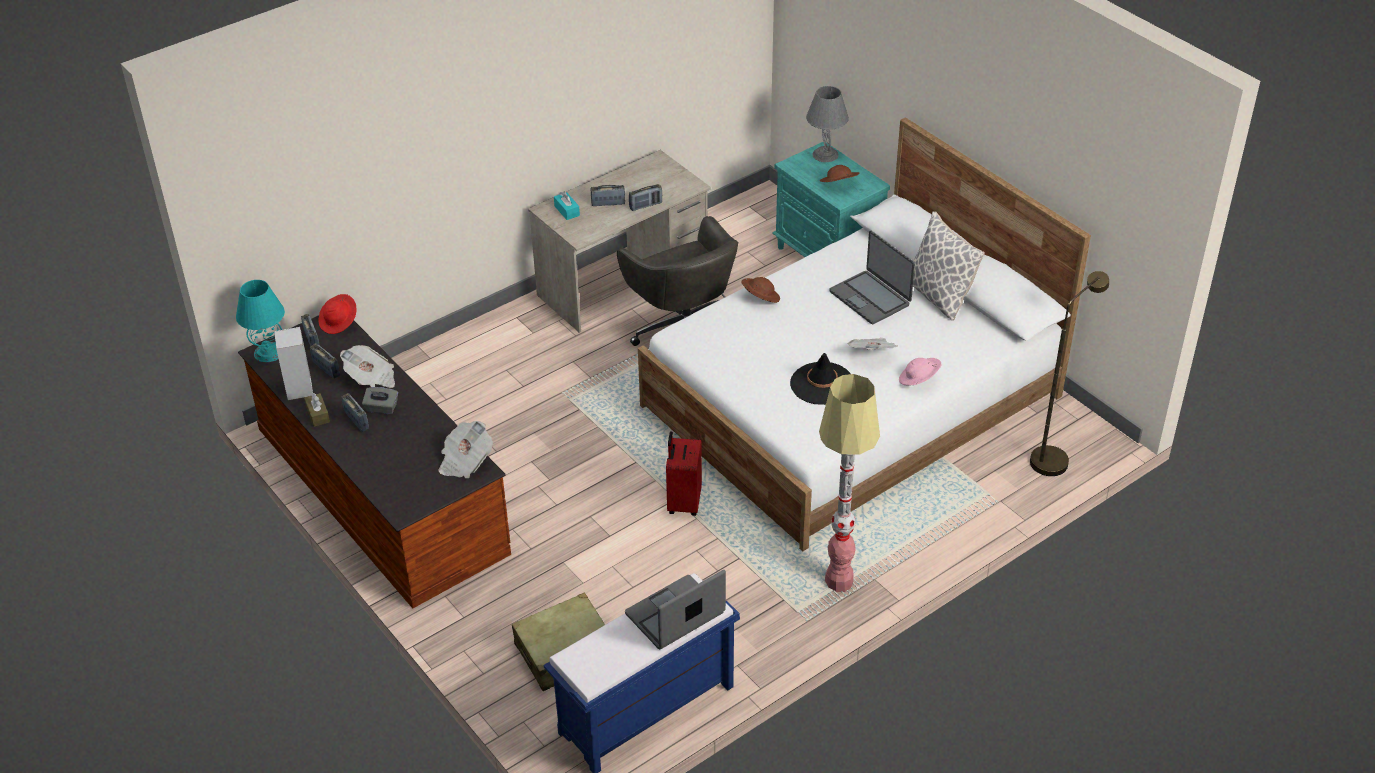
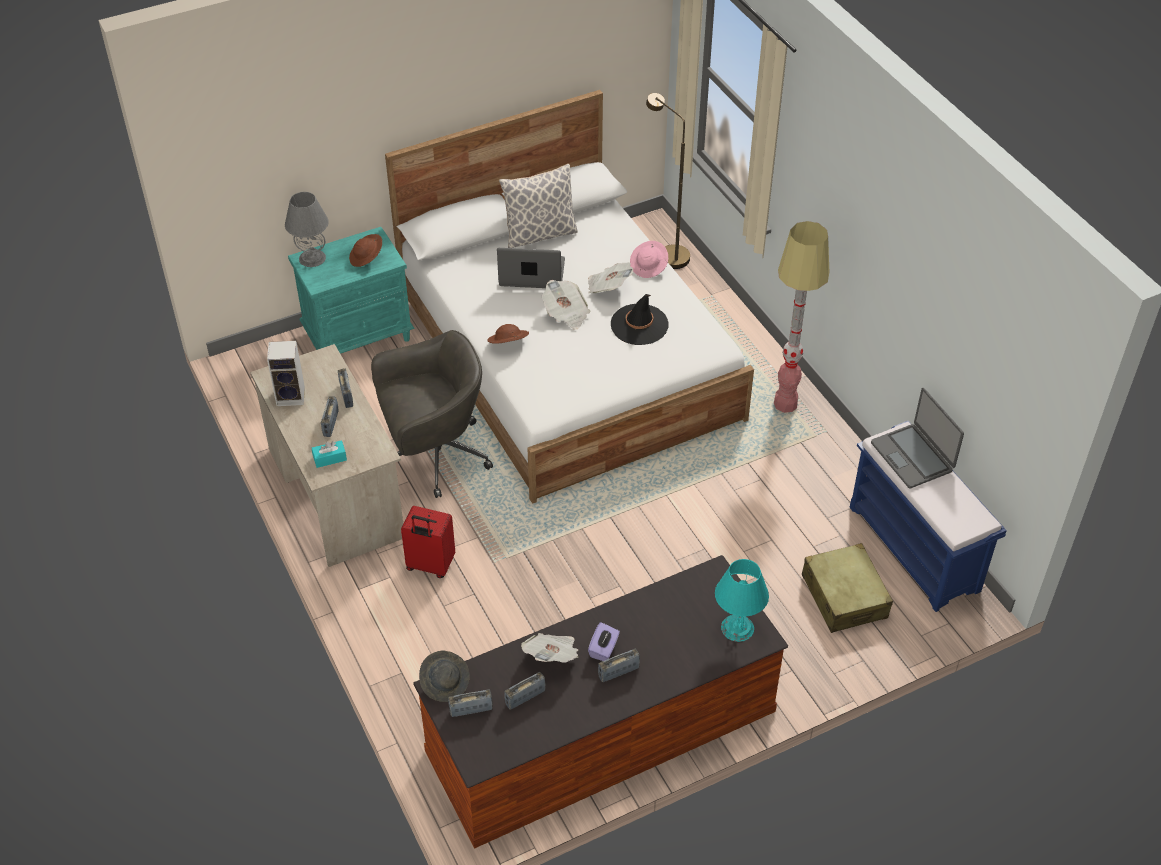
camera: 80 degrees left, 5 degrees up
(269, 352) = (479, 754): turquoise table lamp -> turquoise table lamp (737, 627)
(300, 389) = (554, 724): speaker -> speaker (292, 396)
(318, 415) = (601, 708): brown tissue box -> none
(339, 322) = (445, 683): red hat -> grey hat
(381, 408) = (604, 649): grey tissue box -> purple tissue box
(465, 461) = (699, 584): newspaper -> newspaper (566, 314)
(683, 502) = (672, 490): red suitcase -> red suitcase (430, 566)
(870, 298) = (532, 274): laptop -> laptop turned 150 degrees counterclockwise

